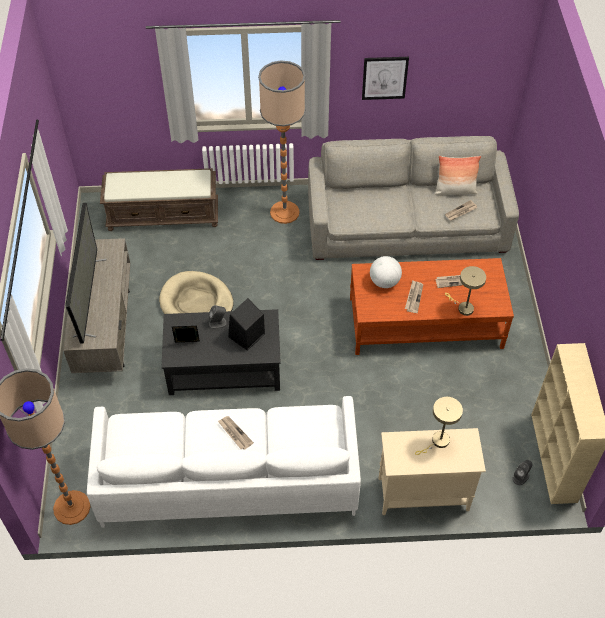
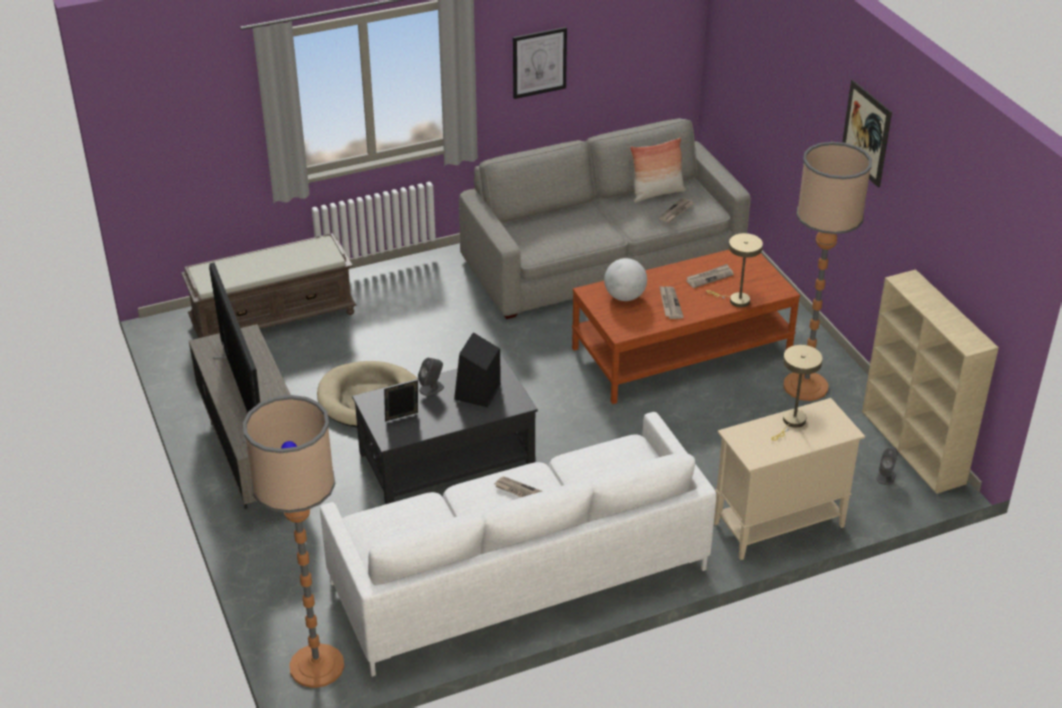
camera: 20 degrees left, 15 degrees down
(284, 212) = (437, 279): floor lamp -> floor lamp (805, 386)
(583, 225) = (866, 133): none -> picture

